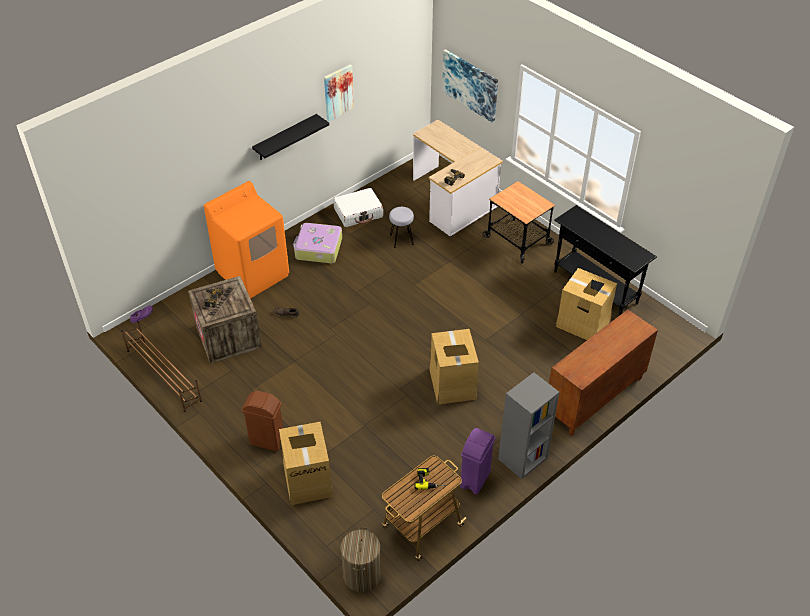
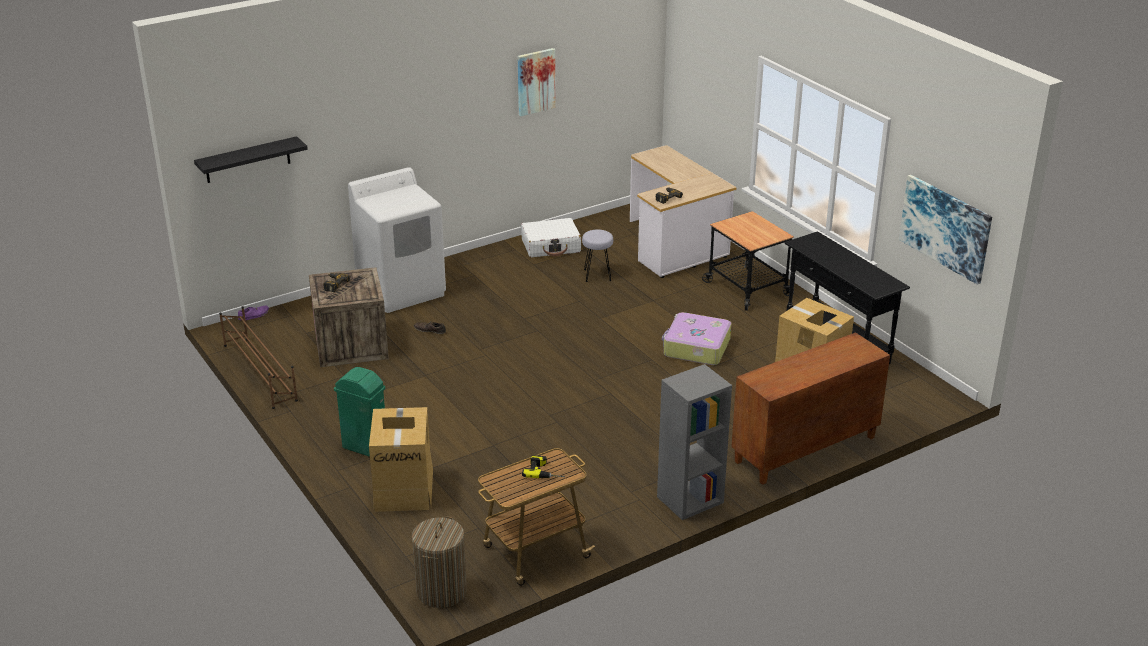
camera: 10 degrees right, 15 degrees down
(253, 273) = (402, 290): orange washing machine -> white washing machine
(267, 441) = (365, 446): brown trash can -> green trash can
(285, 138) = (462, 124): black shelf -> black shelf (247, 160)
(318, 248) = (490, 274): suitcase -> suitcase (696, 347)
(452, 383) = (619, 417): cardboard box -> none
(470, 85) = (705, 96): picture -> picture (945, 228)
(474, 480) = (619, 514): purple trash can -> none

